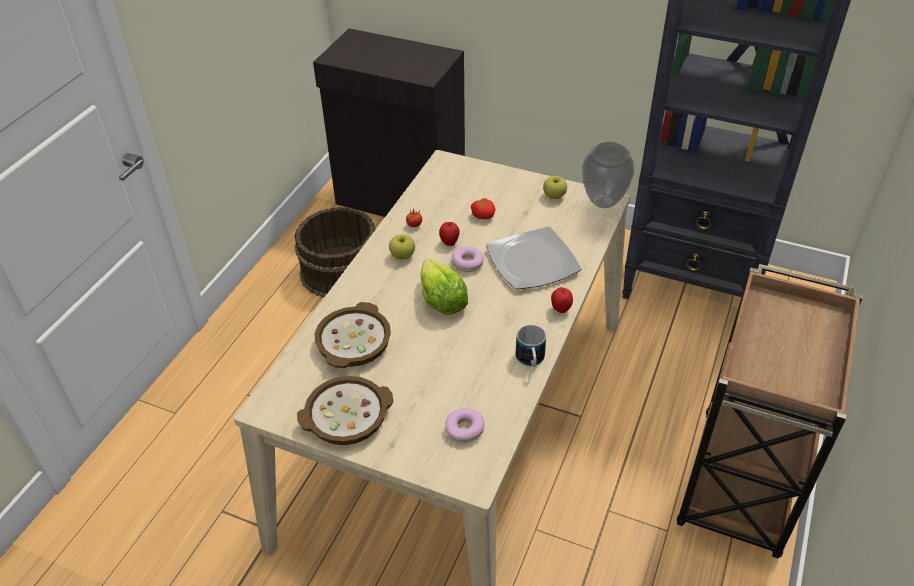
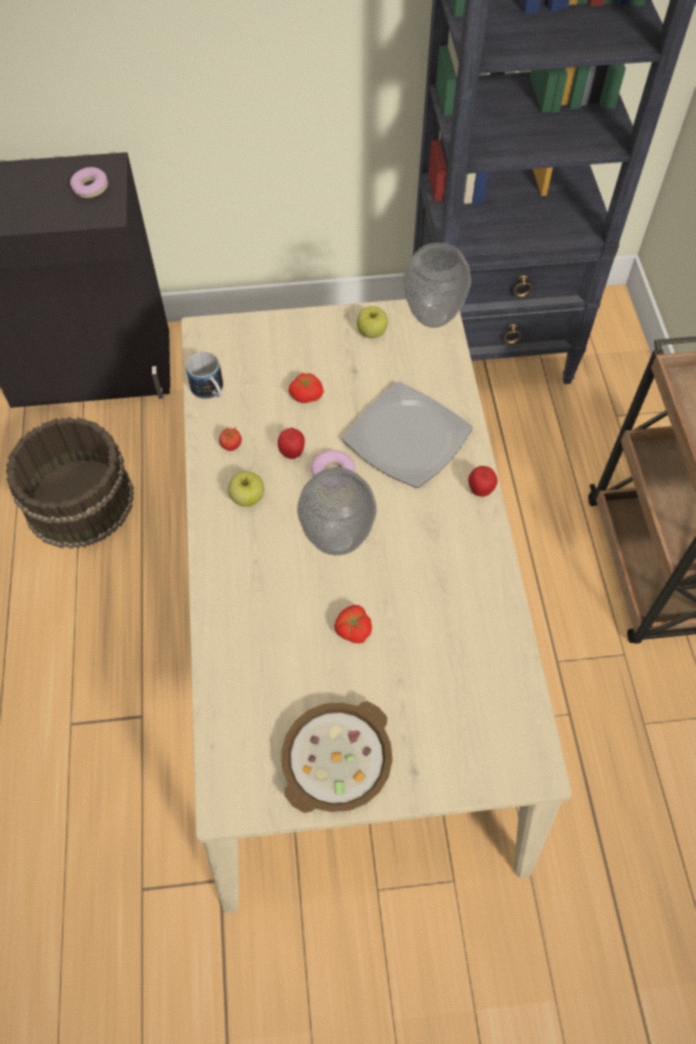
camera: 30 degrees left, 15 degrees up
(353, 343) = (272, 654): bowl -> none
(413, 351) = (352, 630): none -> tomato
(441, 300) = (337, 541): lettuce -> vase
(464, 429) = (480, 706): donut -> donut (90, 188)
(531, 361) = (492, 577): mug -> mug (210, 391)

